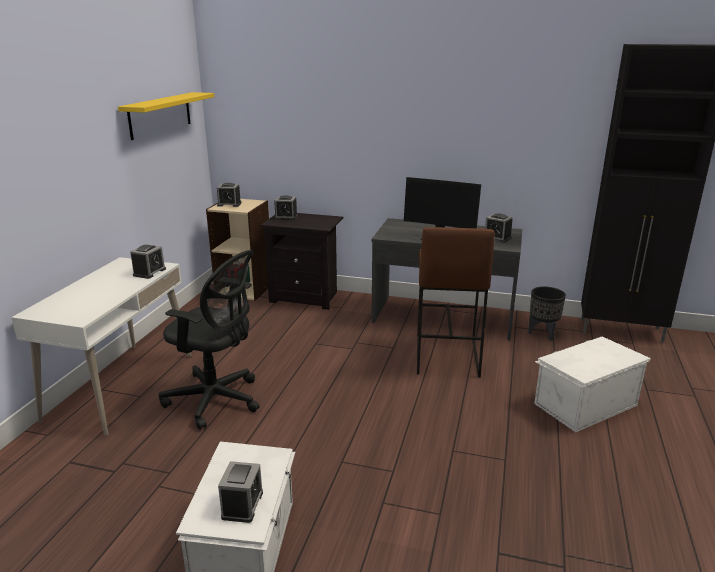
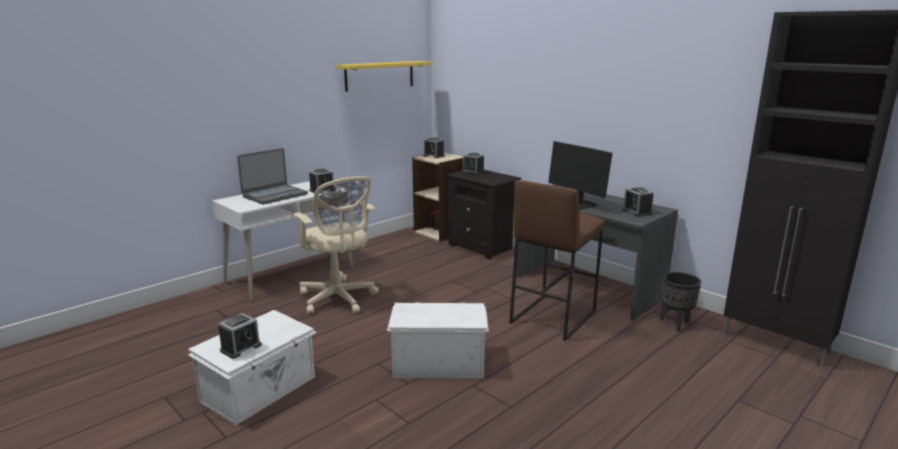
camera: 30 degrees right, 5 degrees down
(95, 291) = (274, 195): none -> laptop
(217, 400) = (338, 299): black office chair -> beige office chair
(584, 404) = (645, 390): white storage box -> white storage box (438, 362)

